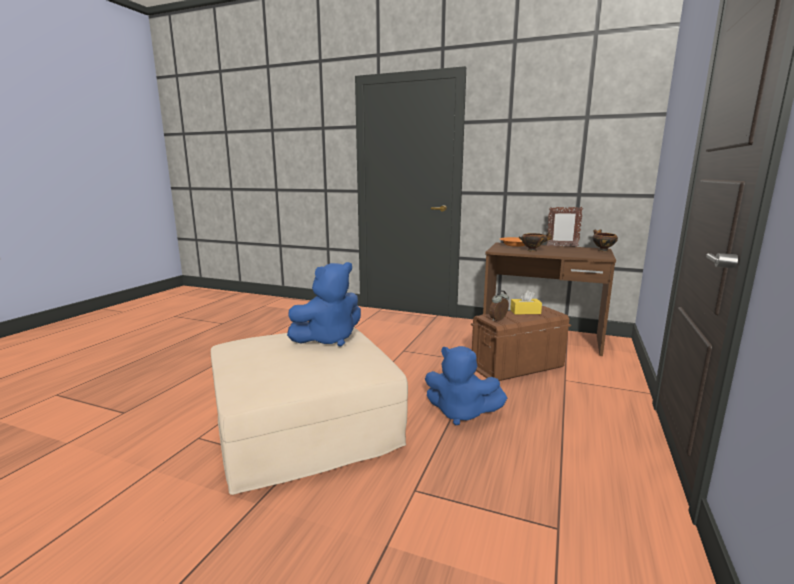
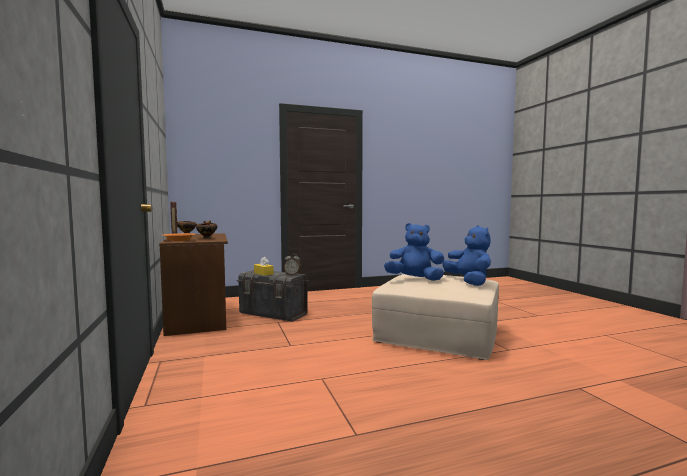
camera: 130 degrees left, 10 degrees down
(461, 413) = (354, 313): blue plush toy -> blue plush toy (468, 282)
(516, 367) = (273, 314): brown storage box -> grey storage box

